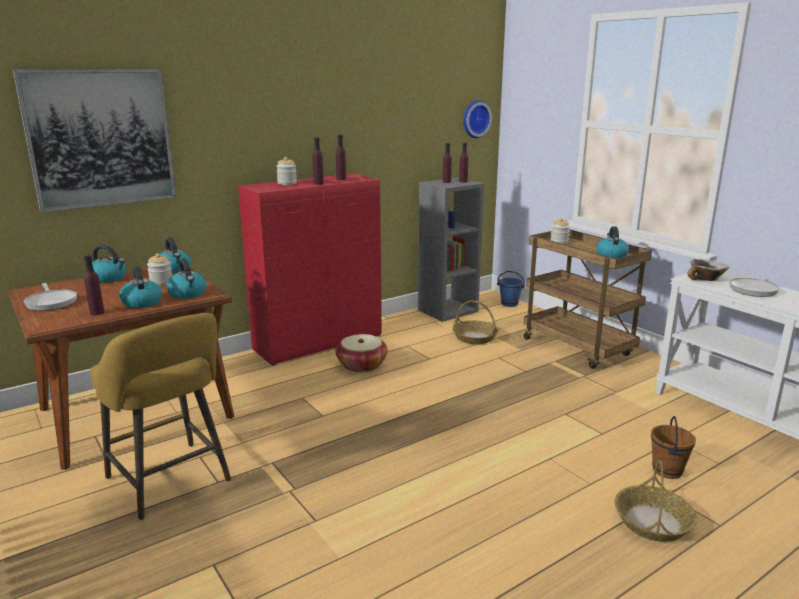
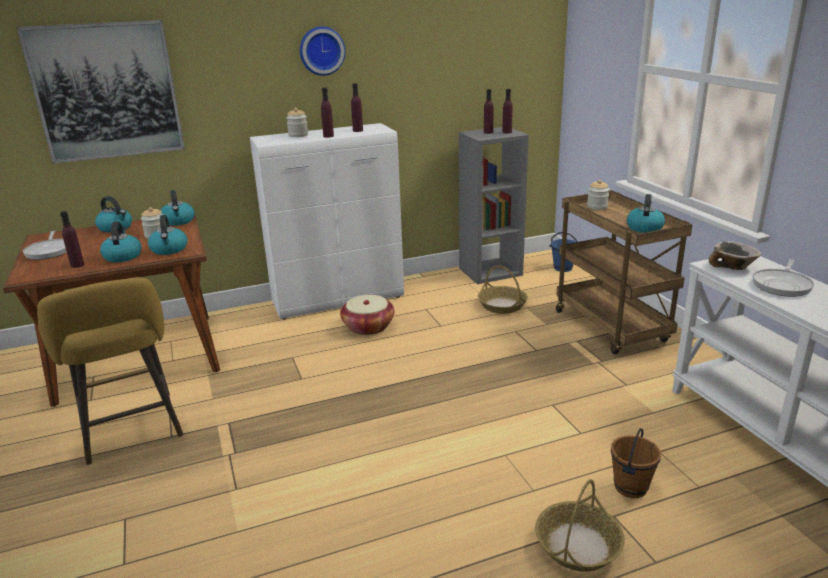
camera: 15 degrees right, 5 degrees up
(319, 344) = (339, 300): red cabinet -> white cabinet
(475, 119) = (531, 60): wall clock -> wall clock (321, 50)

